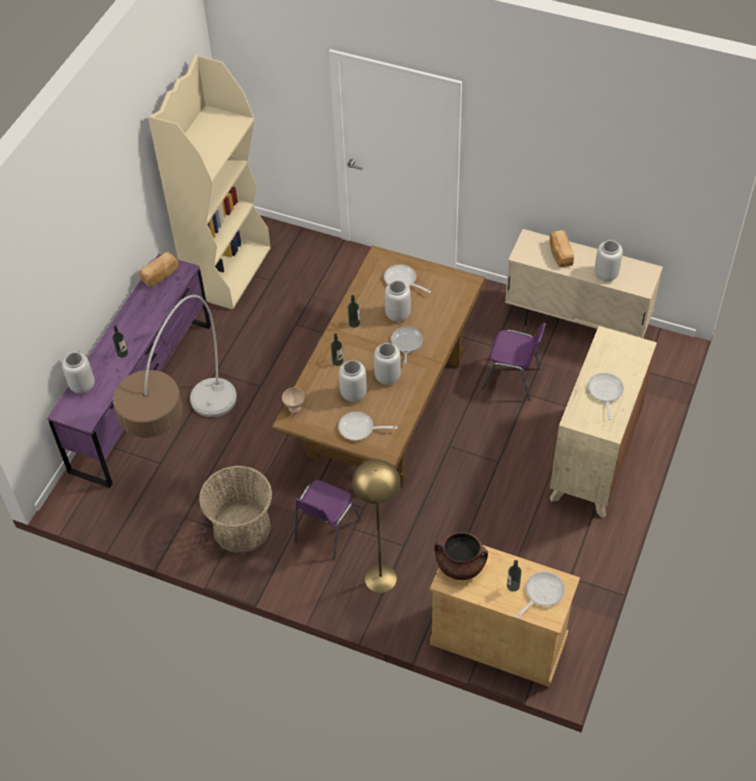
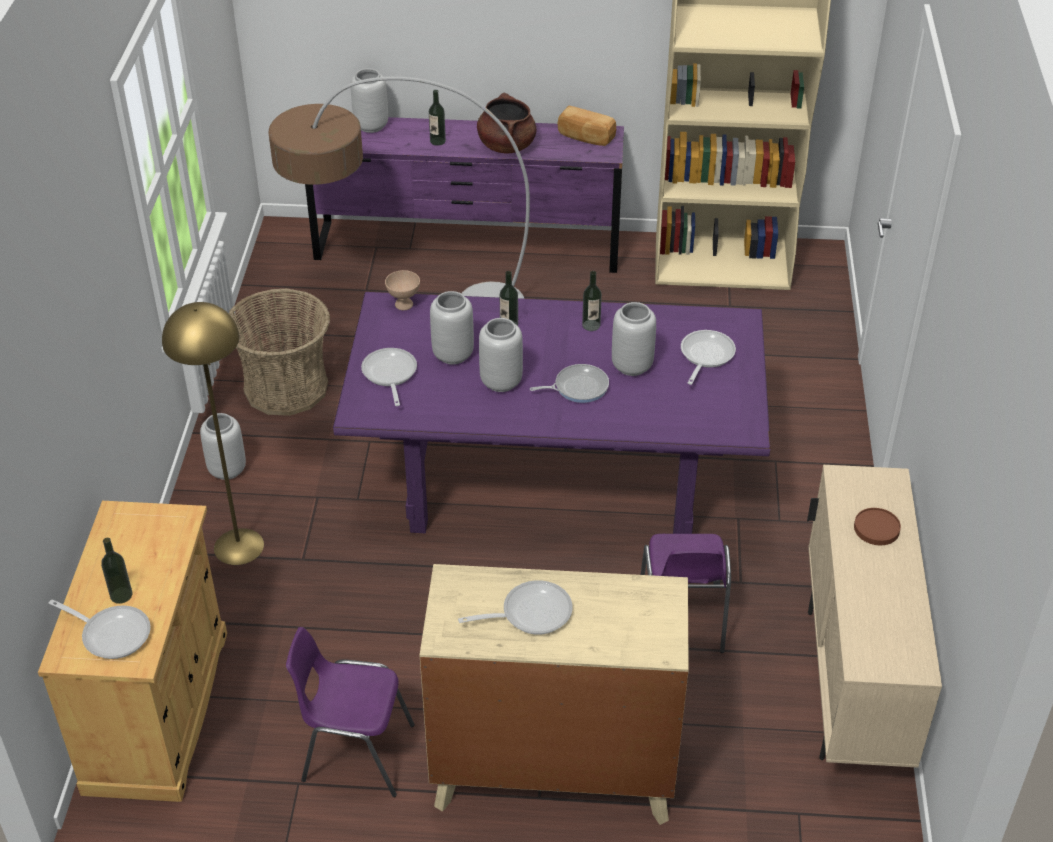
camera: 70 degrees right, 10 degrees down
(325, 532) = (304, 469): purple chair -> purple chair (355, 753)
(385, 407) = (552, 480): brown dining table -> purple dining table
(460, 565) = (149, 525): brown cooking pot -> brown cooking pot (506, 145)
(560, 254) = (877, 528): bread -> brown plate
(606, 274) = (867, 603): grey vase -> grey vase (228, 470)

